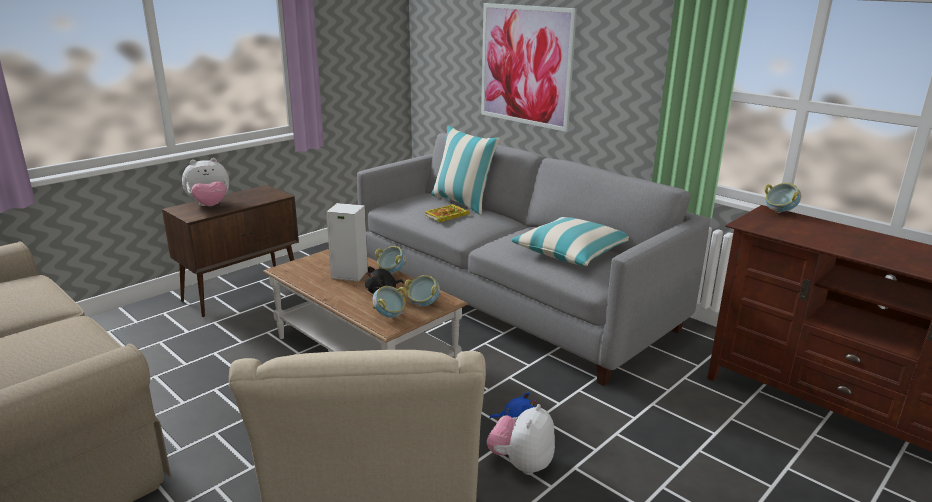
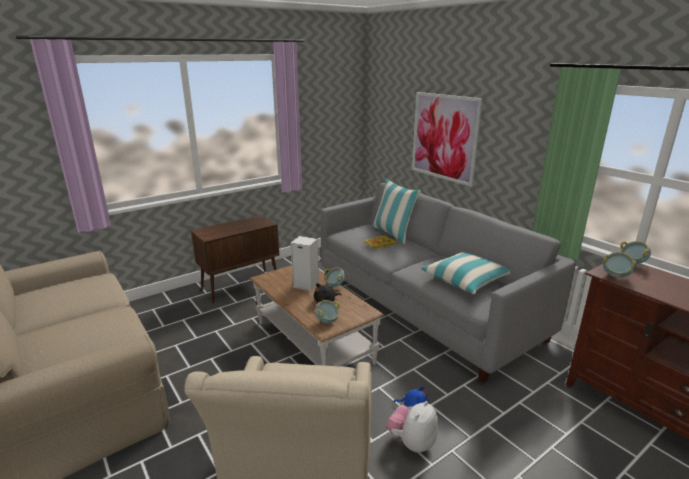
camera: 10 degrees right, 0 degrees up
(210, 206) = (221, 229): plush toy -> none
(423, 304) = (352, 314): bowl -> bowl (615, 276)

